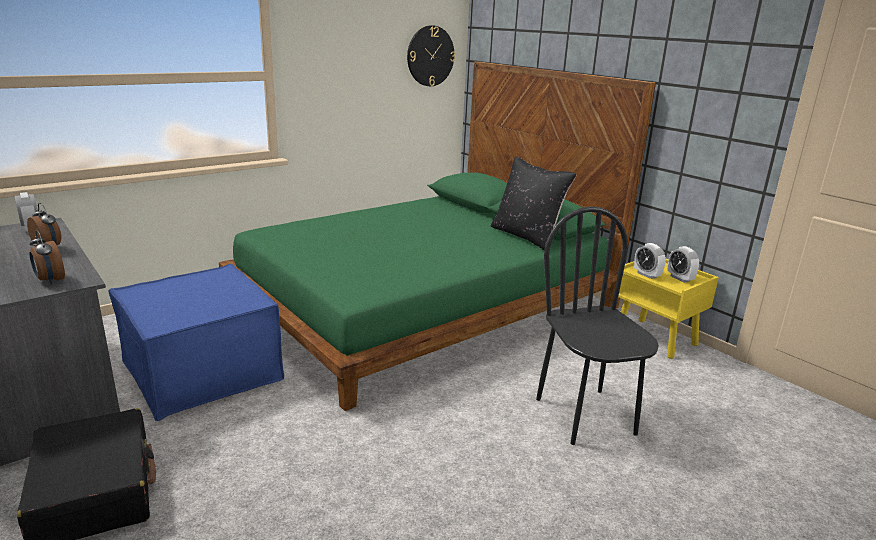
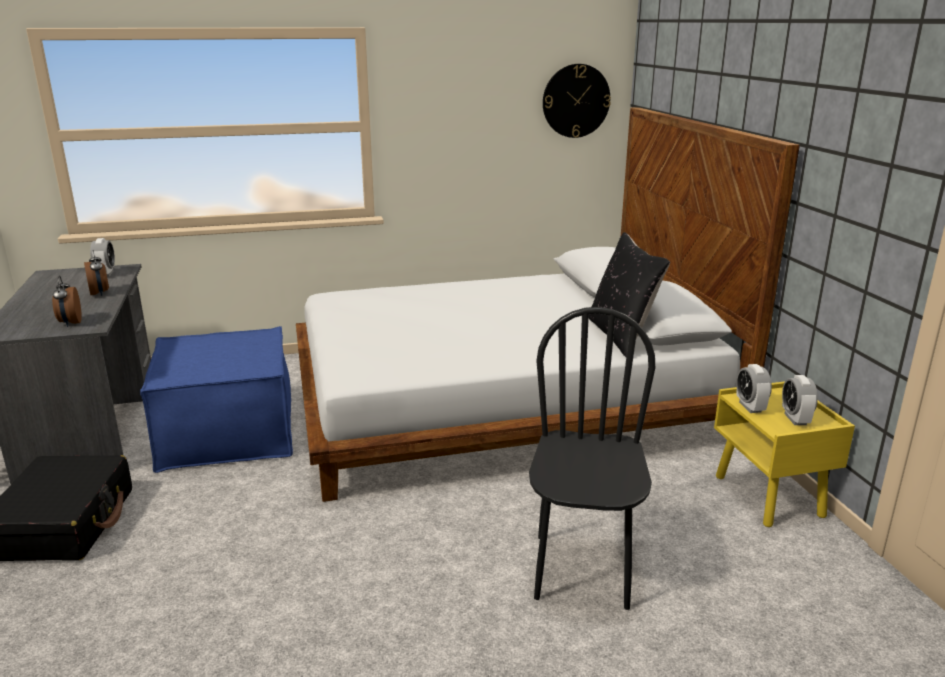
camera: 25 degrees right, 0 degrees up
(424, 304) = (502, 401): green bed -> white bed

